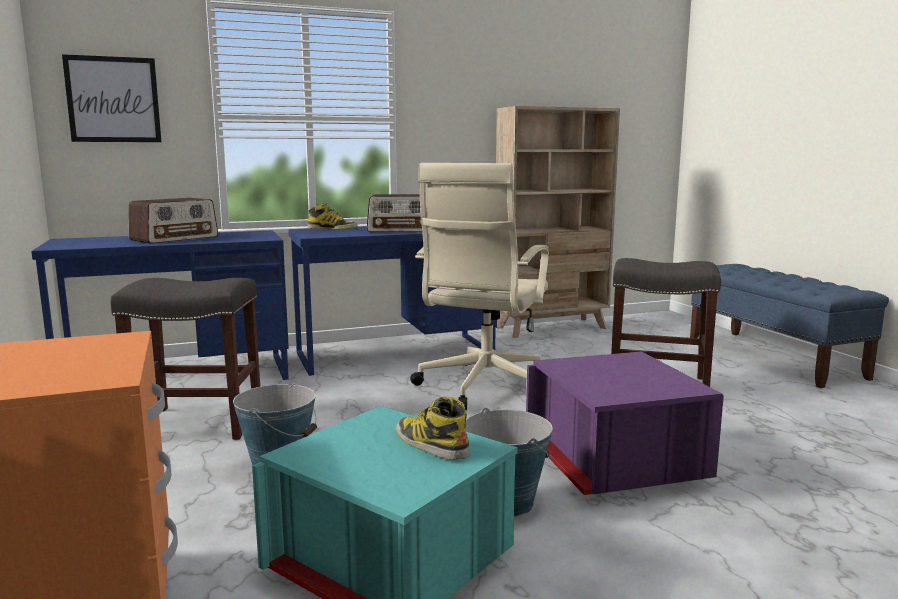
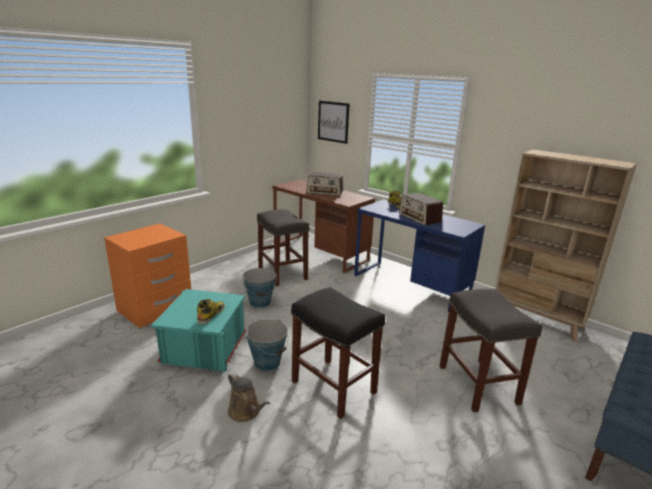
camera: 60 degrees right, 10 degrees up
(179, 377) = (320, 252): blue desk -> brown desk
(483, 387) = (393, 323): beige office chair -> none
(613, 463) = (332, 386): purple storage box -> black stool
(645, 553) = (246, 412): none -> brown watering can

